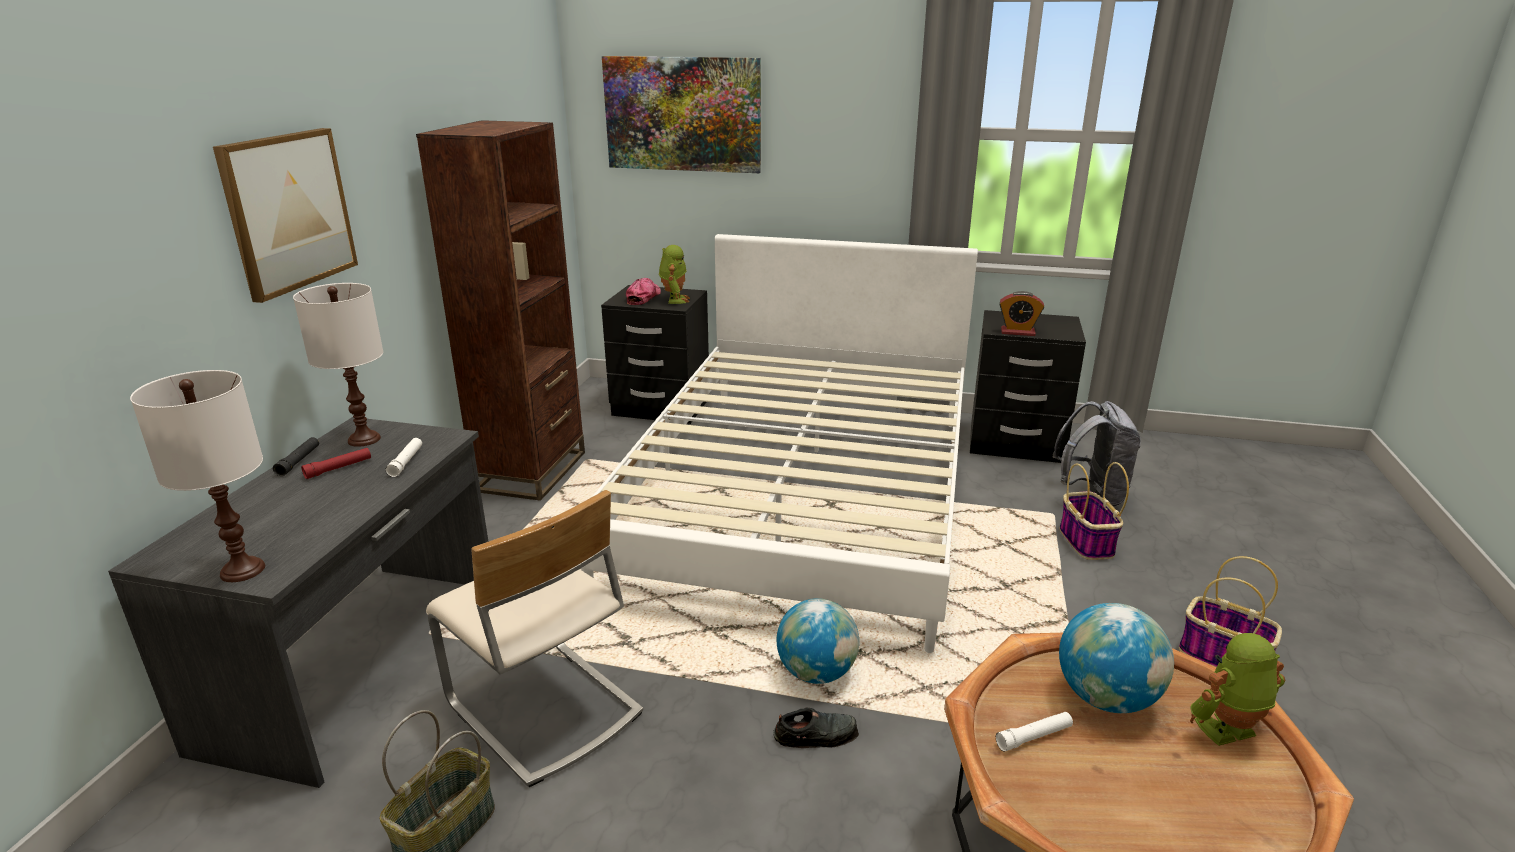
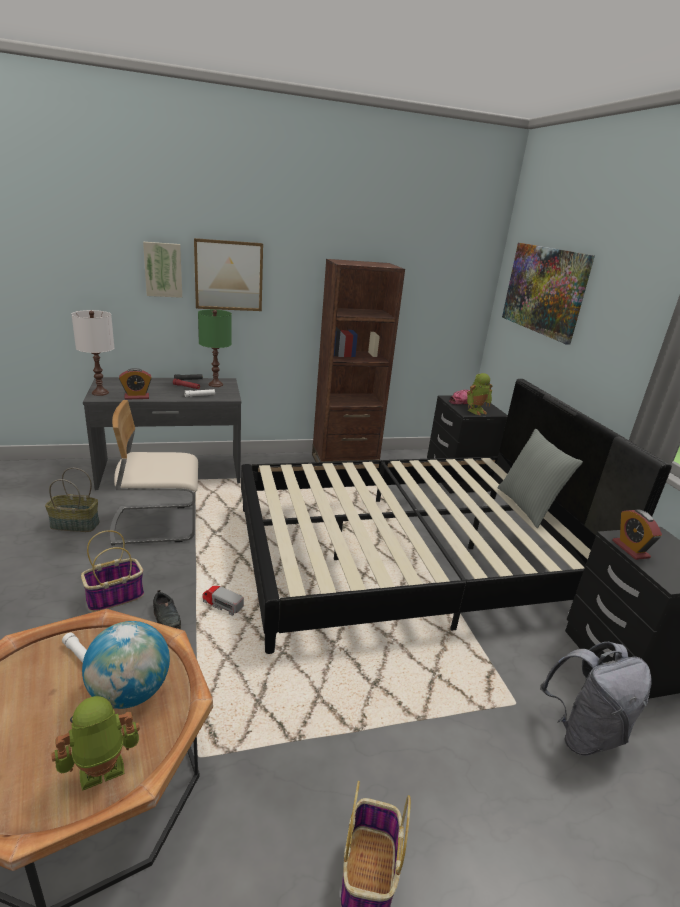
camera: 60 degrees right, 0 degrees up
(174, 238) = (163, 269): none -> picture
(329, 527) = (137, 397): none -> alarm clock
(365, 439) = (216, 384): white table lamp -> green table lamp
(542, 709) = (156, 524): beige chair -> beige chair turned 60 degrees clockwise
(803, 496) = (409, 557): white bed -> black bed
(816, 673) = (222, 605): globe -> toy truck
(838, 369) = (527, 506): none -> grey pillow
(1085, 541) = (490, 734): basket -> basket (115, 596)
(1227, 732) = (101, 773): toy robot -> toy robot turned 75 degrees counterclockwise

